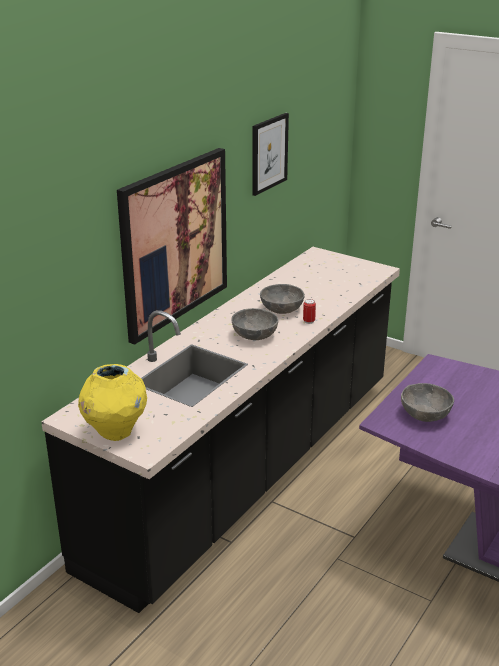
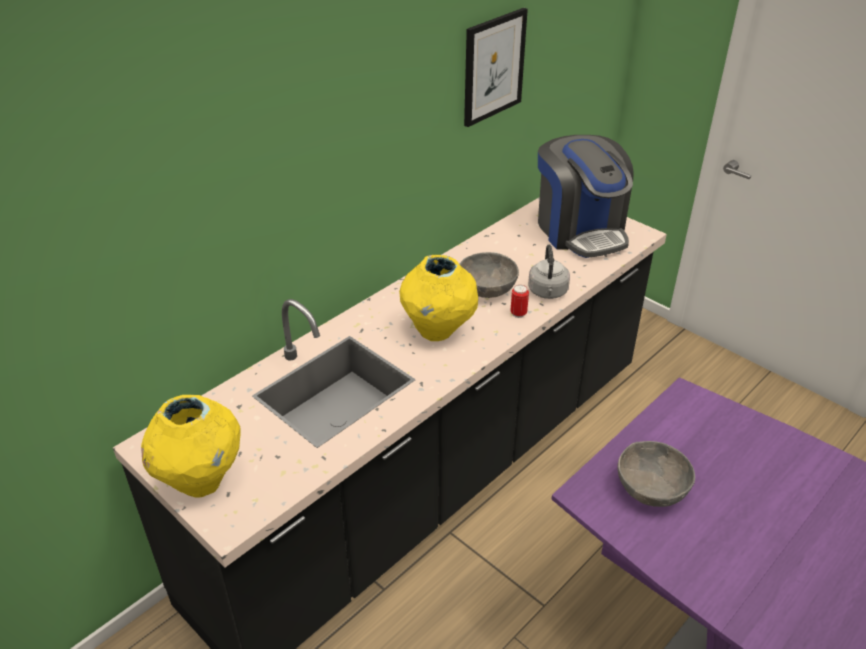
camera: 10 degrees right, 10 degrees up
(174, 242) = (332, 198): picture -> none
(254, 335) = (438, 330): grey bowl -> yellow vase
(326, 308) = (548, 292): none -> grey kettle
(338, 271) = (580, 230): none -> coffee machine

